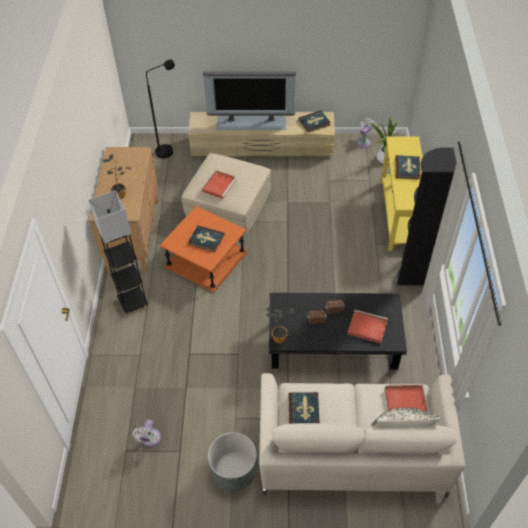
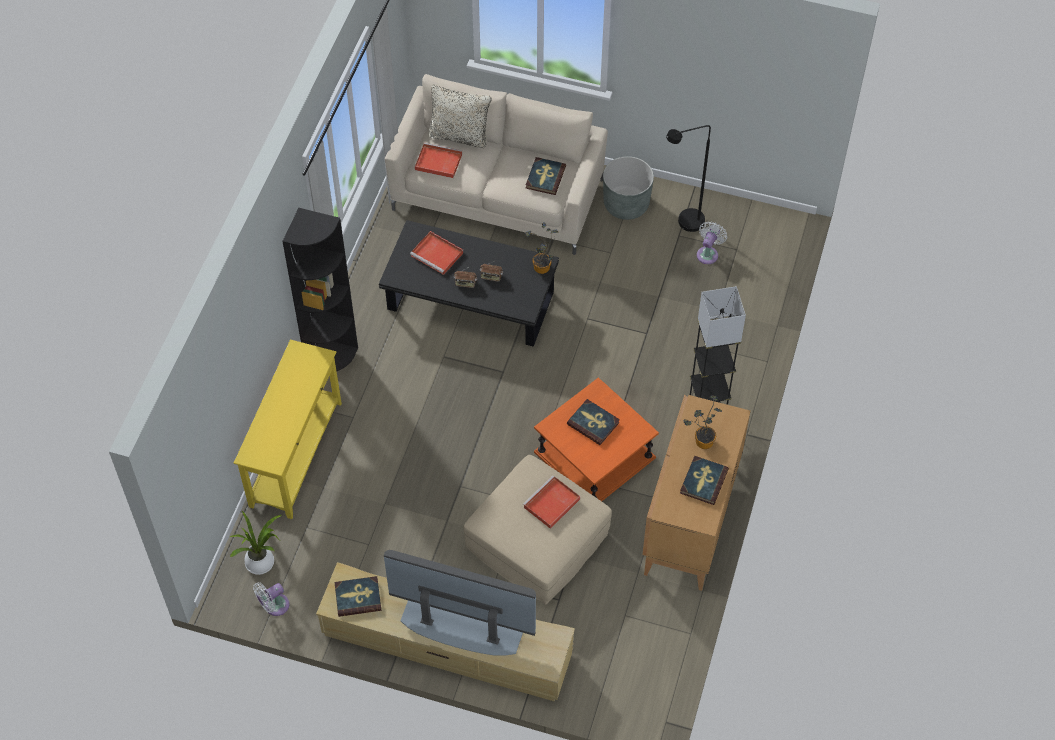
camera: 165 degrees left, 5 degrees up
(168, 150) = (607, 680): black floor lamp -> black floor lamp (684, 224)
(407, 168) = (283, 410): book -> book (703, 481)

